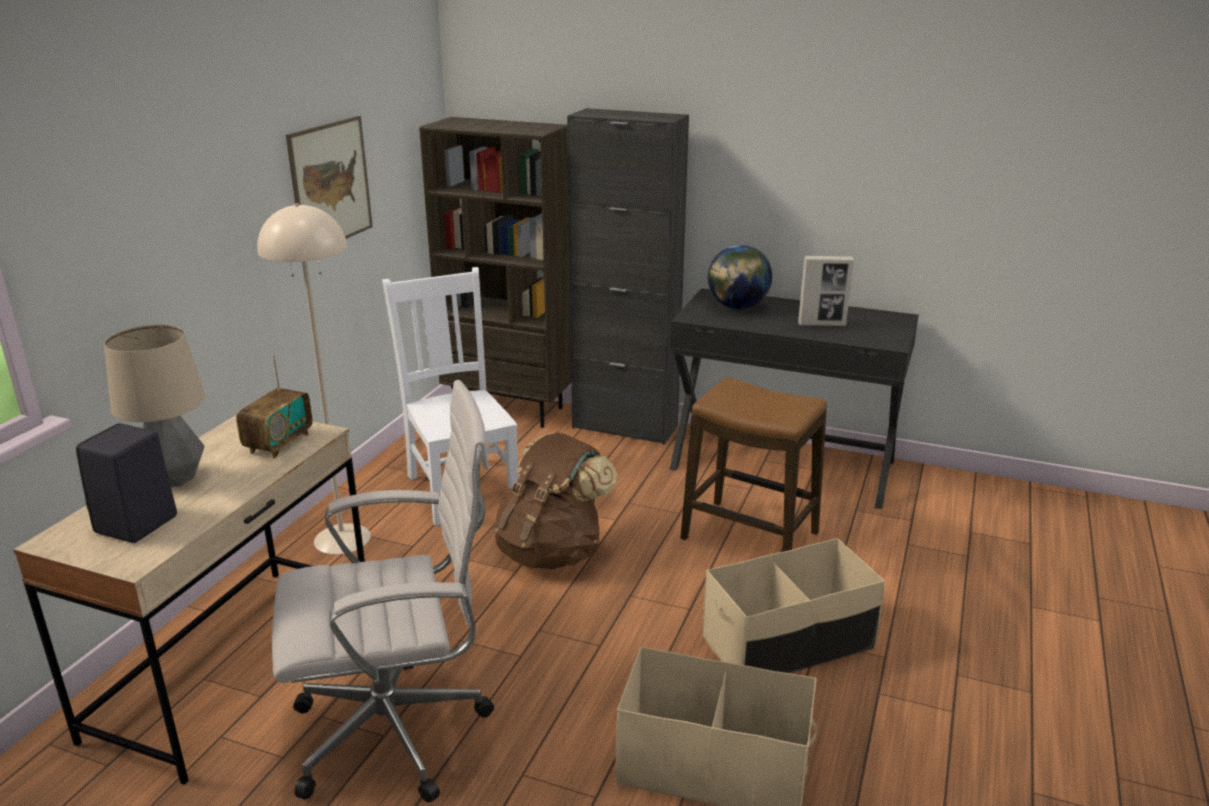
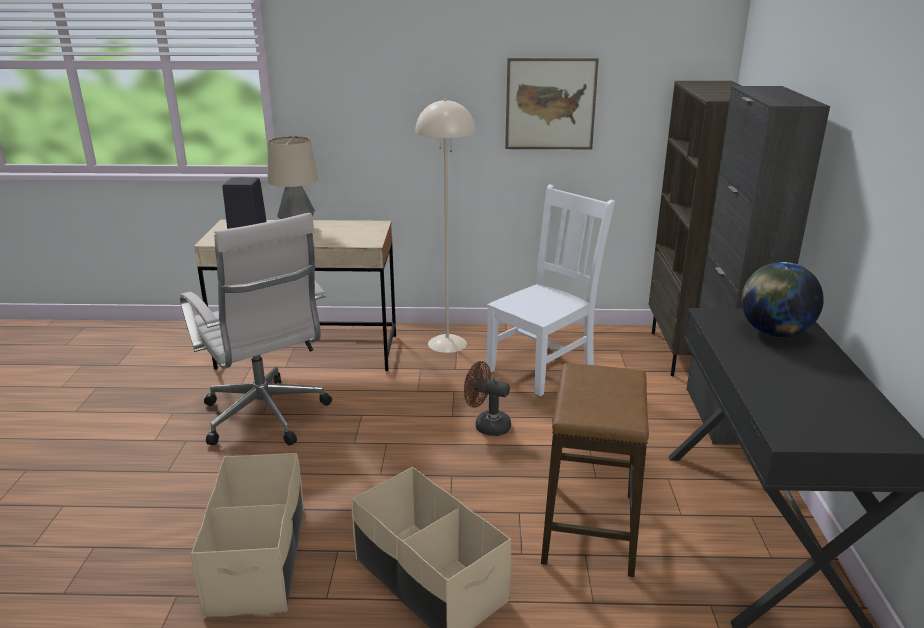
camera: 70 degrees right, 0 degrees up
(279, 443) = (350, 237): radio -> none
(552, 552) = (486, 425): brown backpack -> brown fan
(822, 324) = (790, 385): picture frame -> none

